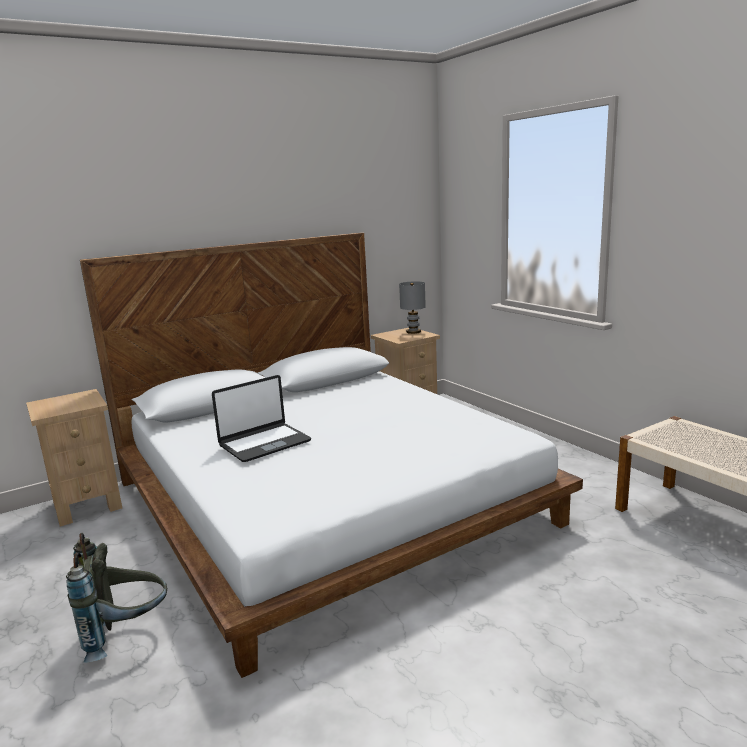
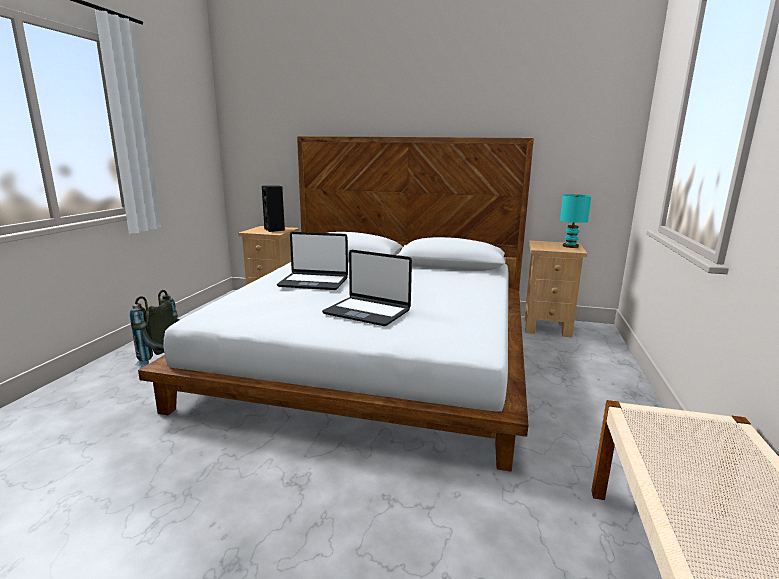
camera: 45 degrees right, 0 degrees up
(74, 401) = (274, 230): none -> black speaker
(387, 447) = (367, 312): none -> laptop
(414, 332) = (570, 246): grey table lamp -> turquoise table lamp

